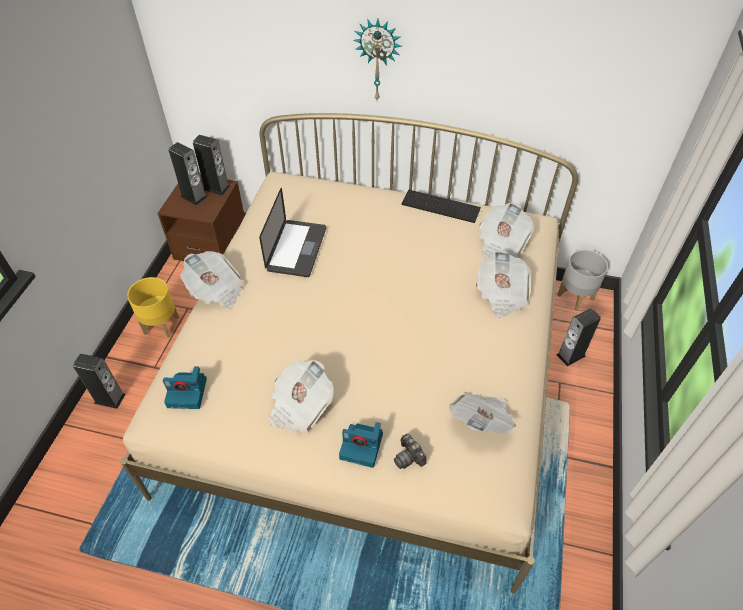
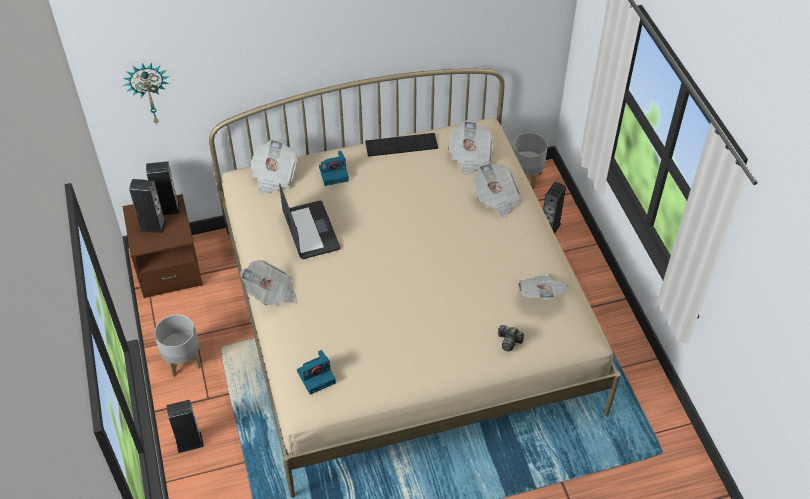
camera: 30 degrees left, 0 degrees up
(161, 324) = (183, 361): yellow planter -> grey planter
(299, 406) = (408, 346): newspaper -> newspaper (273, 177)
(362, 446) = (473, 350): camera -> camera (334, 173)
(378, 60) = (318, 43): wall clock -> wall clock (149, 92)

